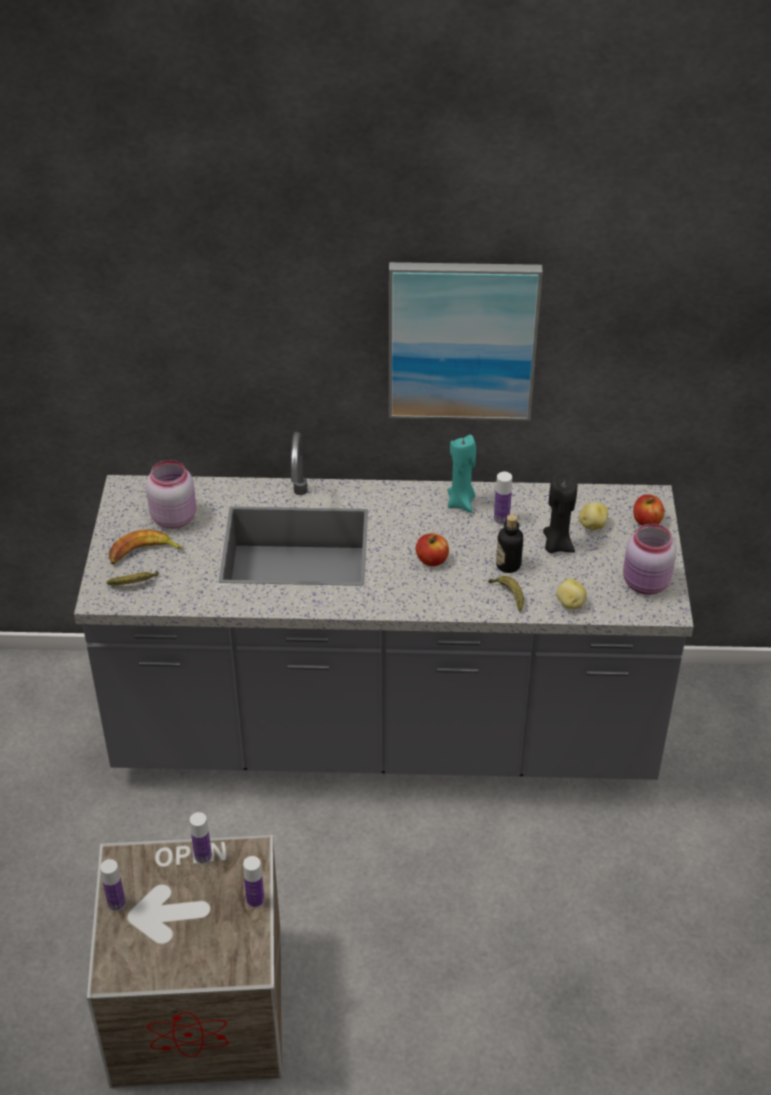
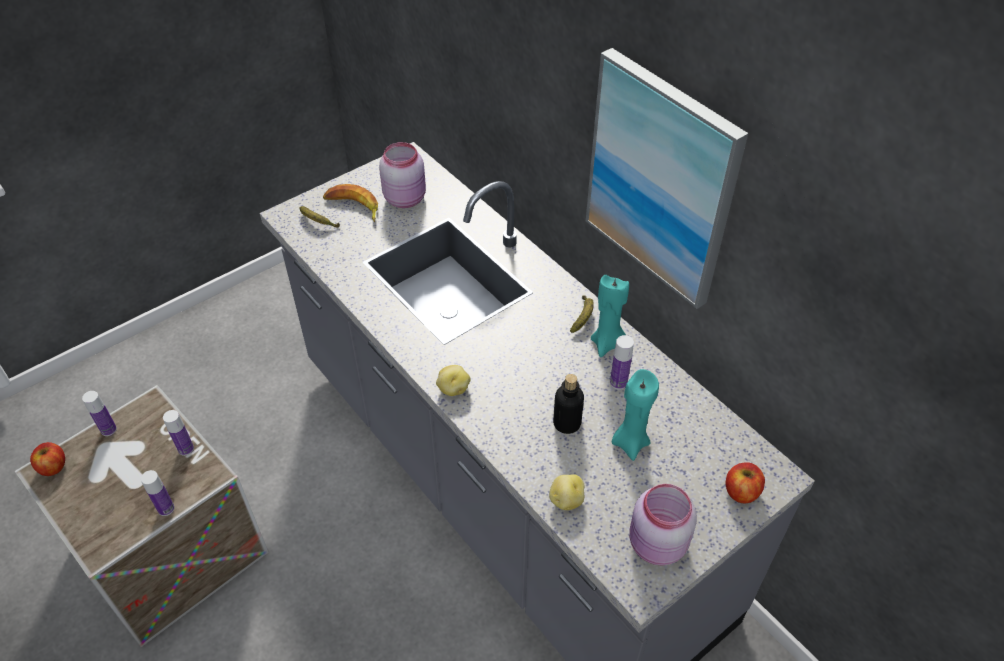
camera: 50 degrees right, 5 degrees up
(432, 560) = (517, 368): apple -> apple (53, 467)
(508, 595) = (530, 447): banana -> banana (583, 317)
(556, 545) = (630, 442): black candle -> turquoise candle
(592, 525) = (686, 452): potato -> potato (453, 388)

